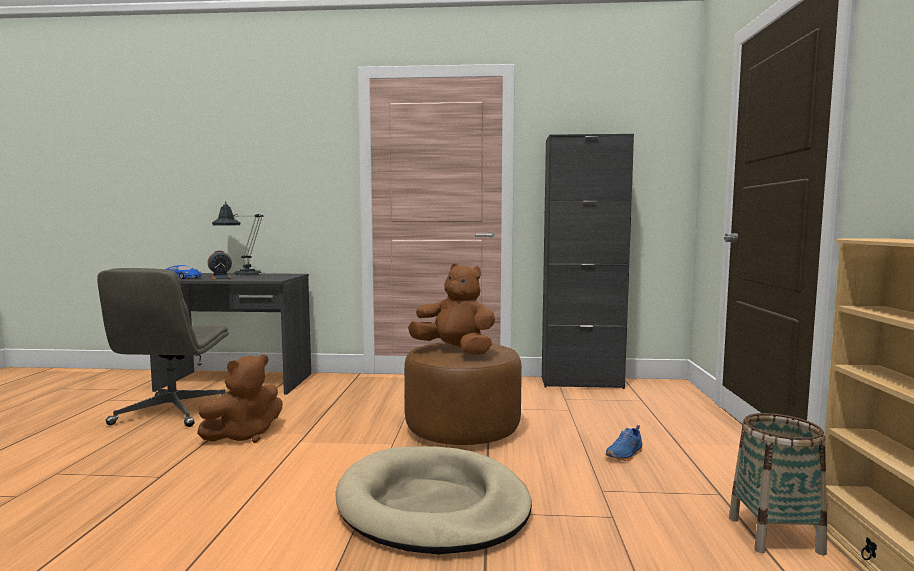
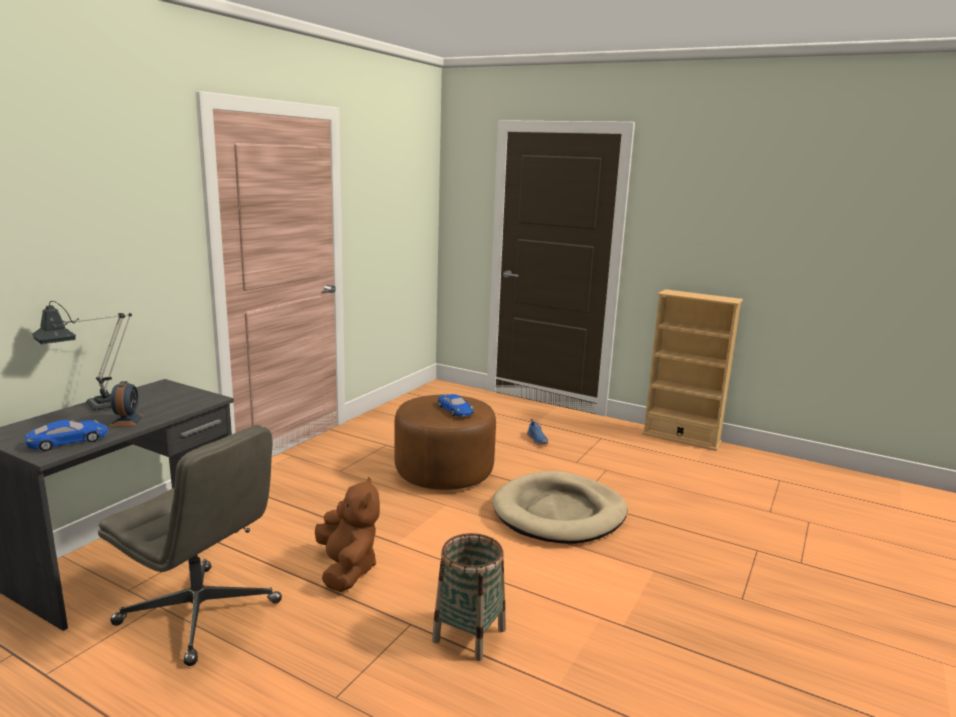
camera: 65 degrees left, 10 degrees up
(455, 351) = (455, 410): brown plush toy -> blue toy car
(581, 383) = (398, 407): black cabinet -> none
(774, 535) = (643, 444): basket -> basket (469, 635)

